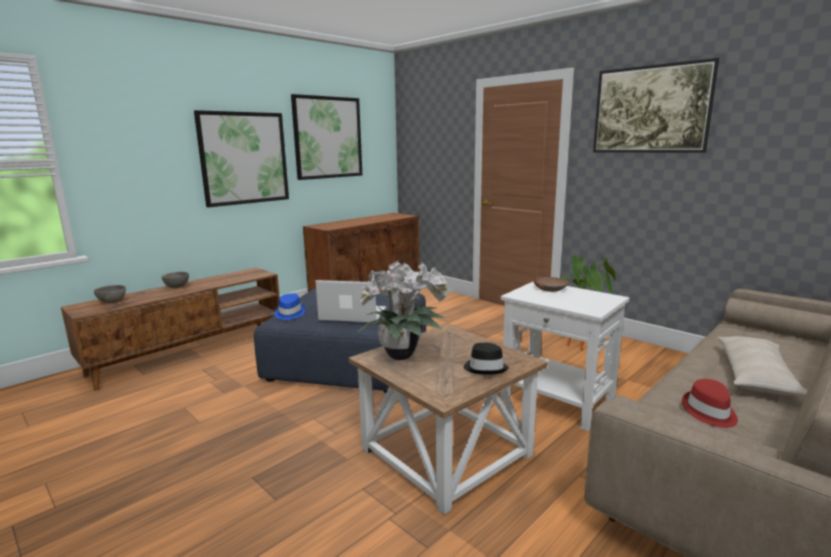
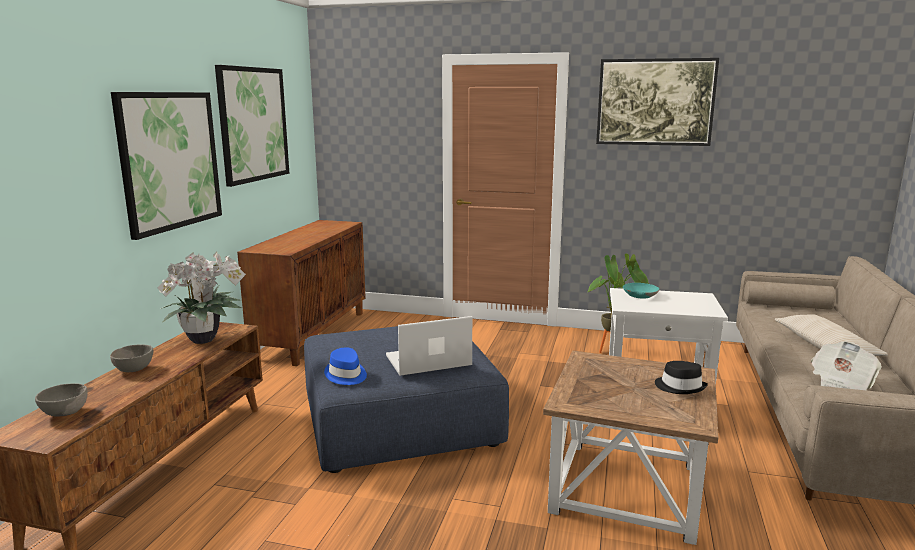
camera: 30 degrees left, 0 degrees up
(403, 356) = (592, 393): potted plant -> potted plant (206, 340)
(549, 288) = (639, 295): brown bowl -> turquoise bowl
(709, 412) = (840, 384): red hat -> newspaper

